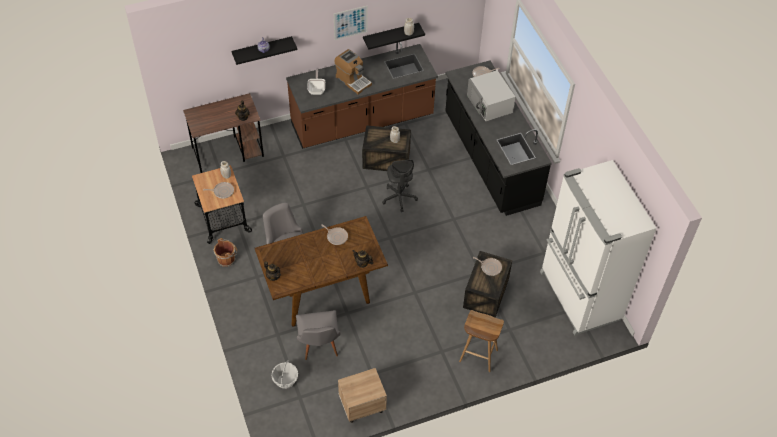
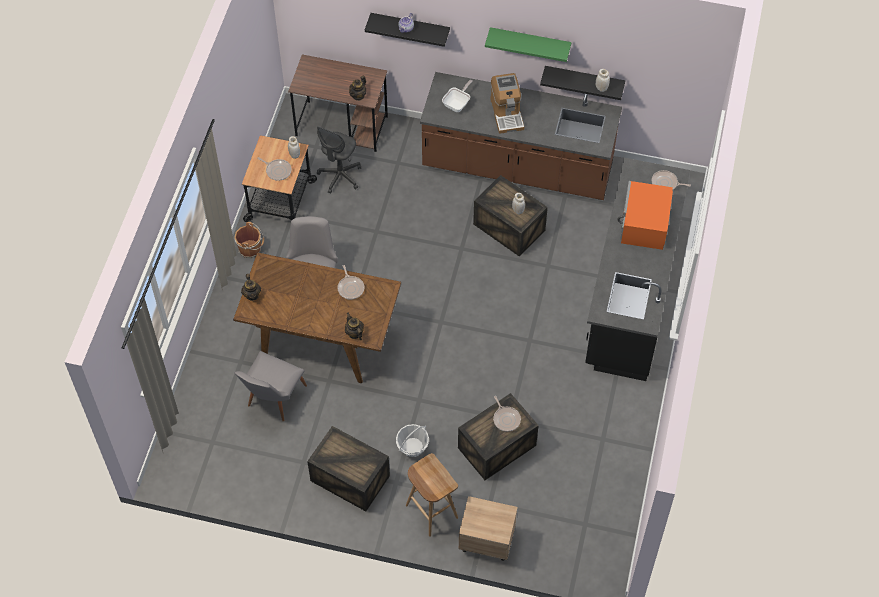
camera: 35 degrees right, 5 degrees up
(285, 381) = (211, 416): basket -> basket (412, 447)
(350, 22) = (530, 42): picture -> green shelf
(361, 406) = (266, 490): beige nightstand -> beige nightstand (486, 540)
(399, 198) = (487, 281): grey office chair -> grey office chair (340, 176)
(409, 366) = (349, 478): none -> crate
(490, 104) = (644, 224): white microwave -> orange microwave
(578, 296) = (600, 513): white fridge -> none

